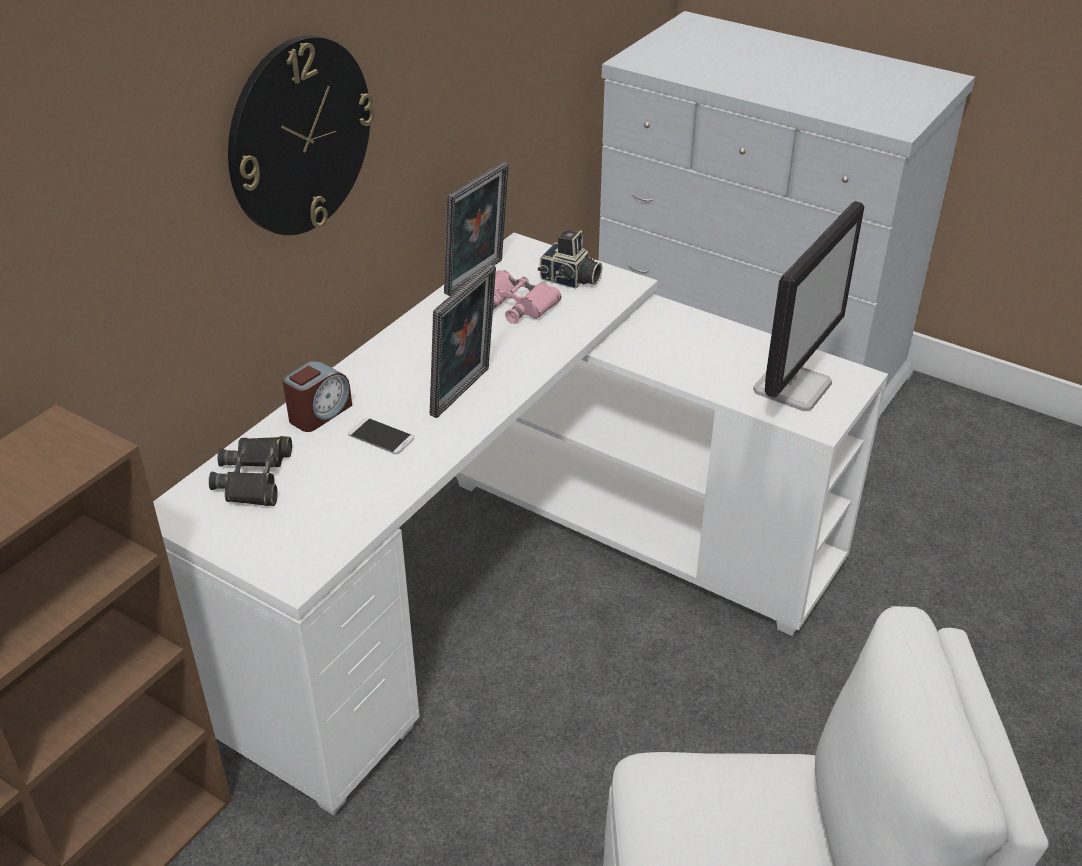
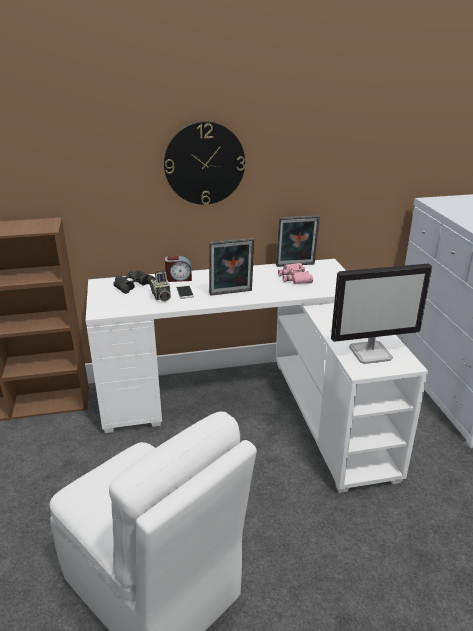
camera: 45 degrees right, 10 degrees down
(570, 280) = (329, 279): camera -> camera (161, 296)

